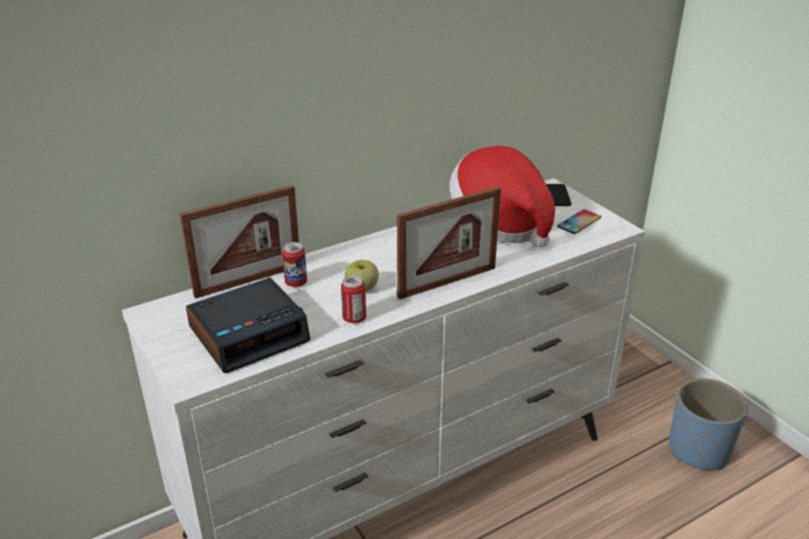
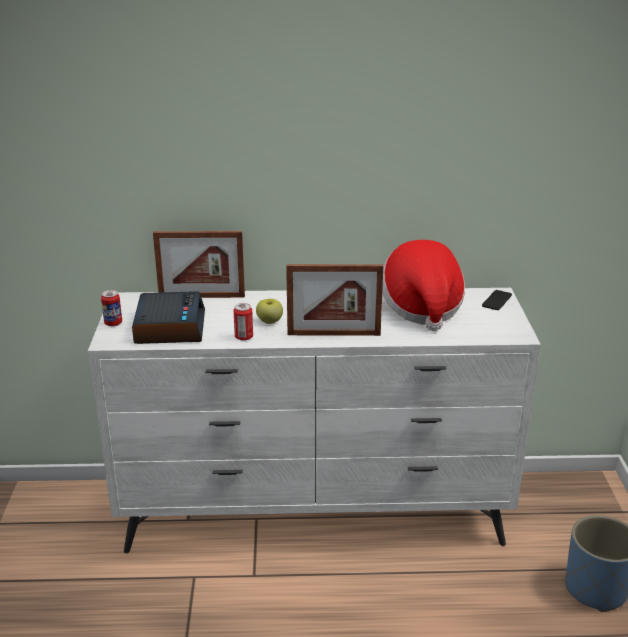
camera: 30 degrees right, 5 degrees down
(250, 334) = (169, 327): alarm clock -> alarm clock turned 90 degrees counterclockwise
(296, 283) = (230, 306): can -> can (113, 323)
(579, 222) = (490, 323): phone -> none

